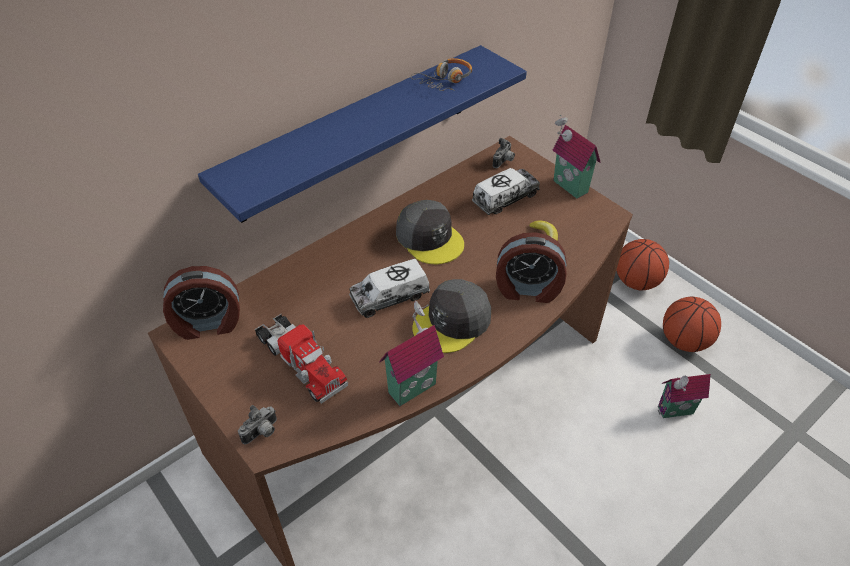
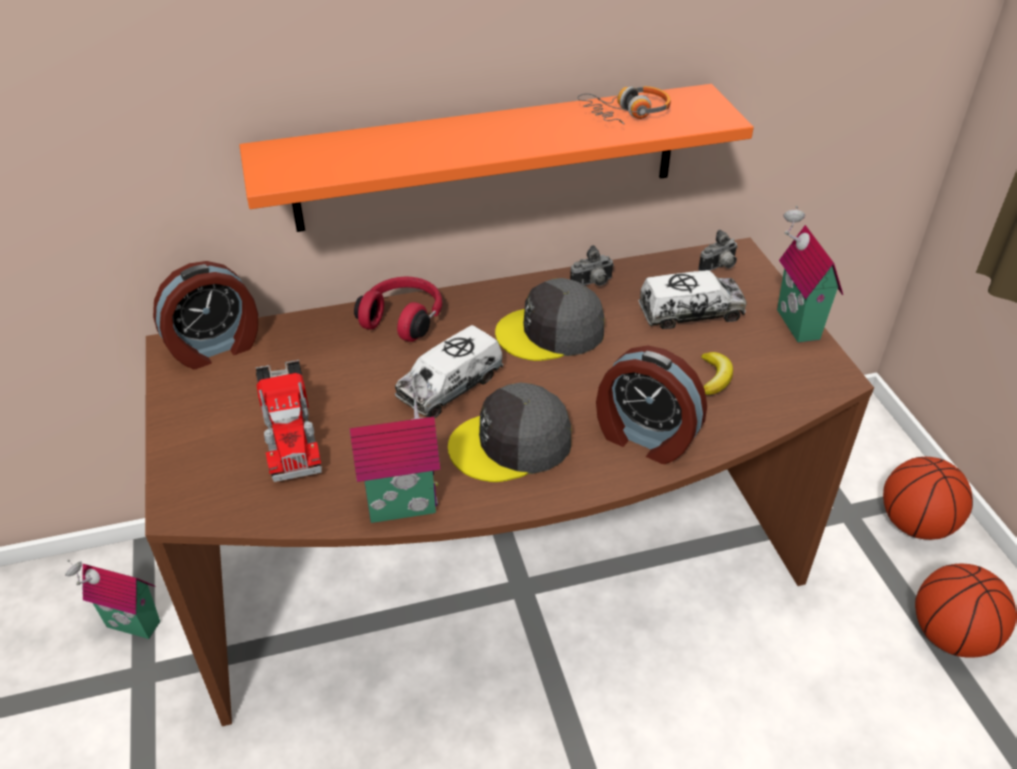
camera: 25 degrees right, 5 degrees down
(208, 324) = (215, 348): alarm clock -> alarm clock turned 45 degrees counterclockwise
(262, 433) = (186, 491): camera -> camera (592, 284)
(327, 259) = (403, 319): none -> red headphones
(356, 133) = (487, 158): blue shelf -> orange shelf
(390, 297) = (450, 386): toy truck -> toy truck turned 45 degrees counterclockwise
(429, 238) = (551, 332): grey cap -> grey cap turned 90 degrees clockwise
(676, 412) = (880, 734): toy house -> toy house (131, 627)

